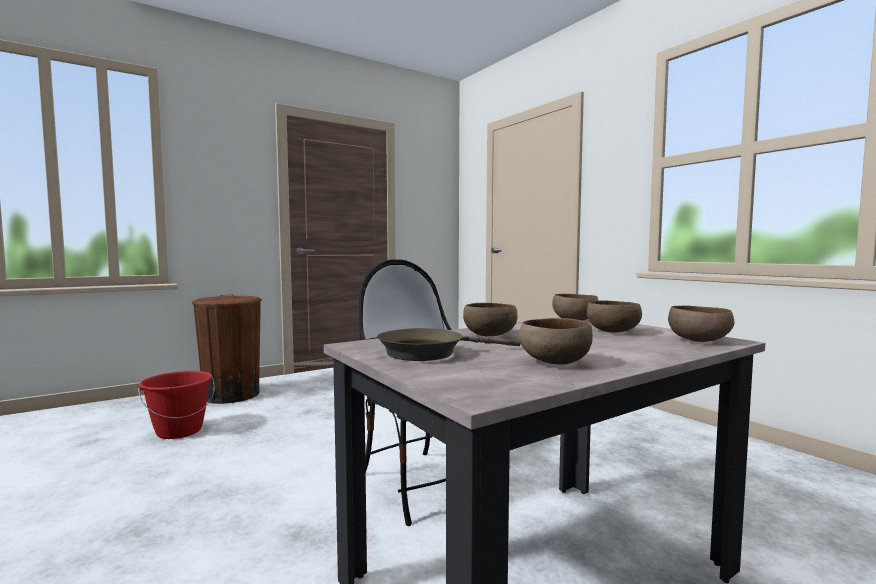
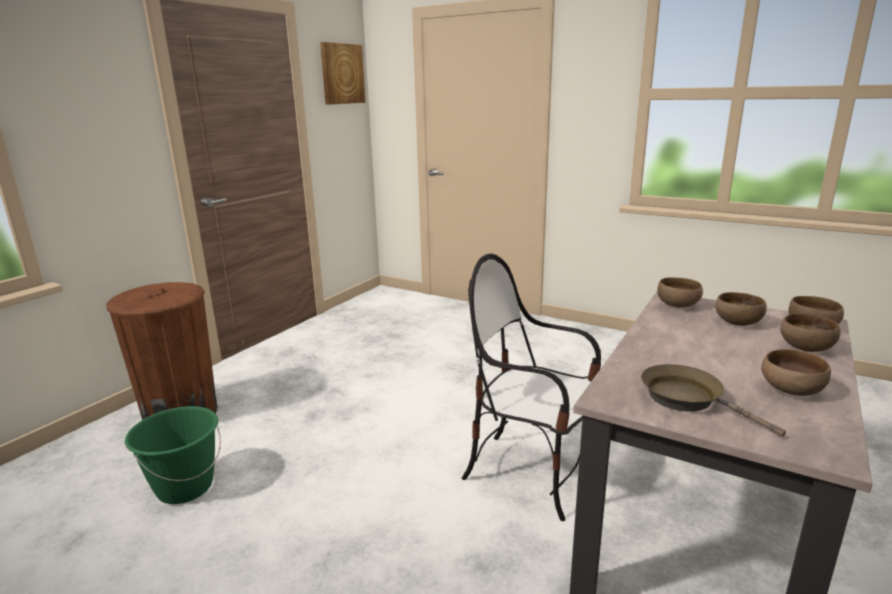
camera: 25 degrees left, 15 degrees up
(179, 431) = (185, 487): red bucket -> green bucket
(428, 353) = (687, 399): brown frying pan -> brown frying pan turned 90 degrees clockwise
(433, 175) = (342, 74): none -> picture
(489, 335) = (668, 351): brown bowl -> brown bowl (804, 347)

